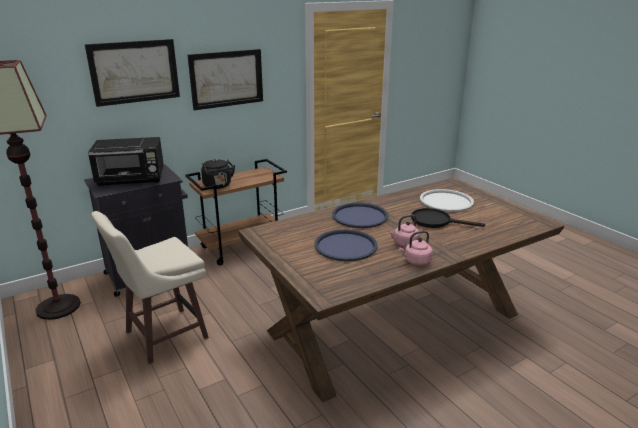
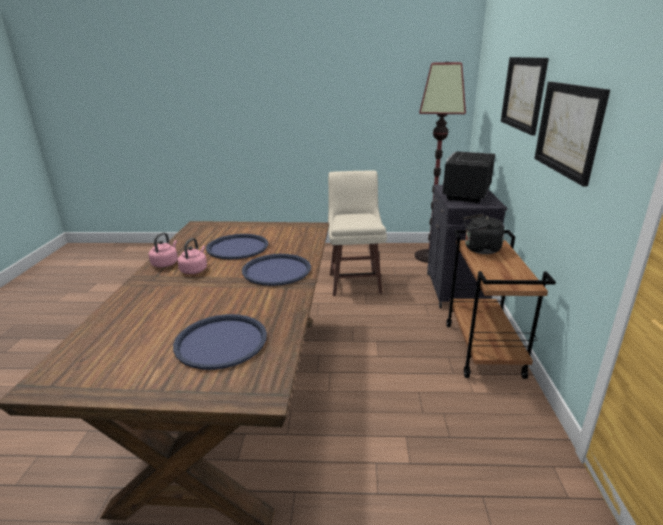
camera: 125 degrees right, 0 degrees up
(436, 221) = (195, 305): black frying pan -> none
(446, 201) = (221, 342): white tray -> blue tray

